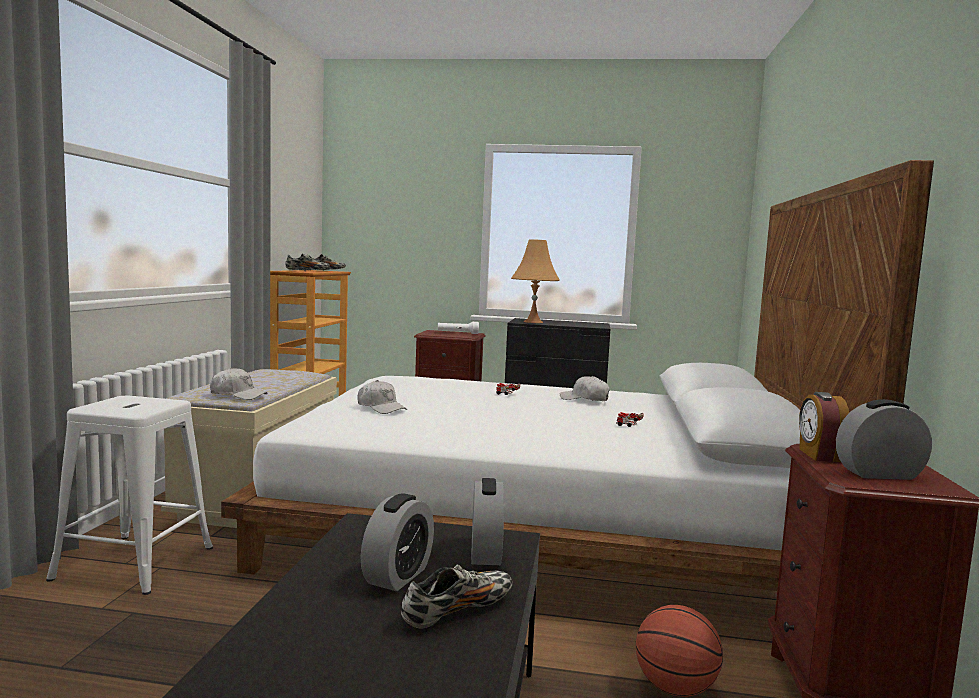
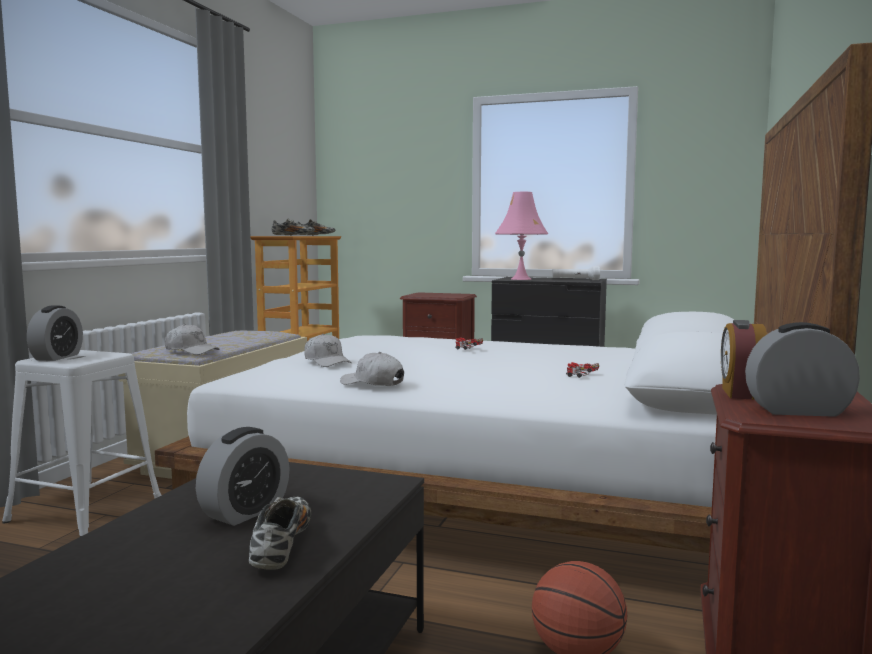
camera: 10 degrees right, 0 degrees up
(457, 333) = (446, 294): white flashlight -> white flashlight (575, 280)
(458, 611) = (282, 546): shoe -> shoe turned 60 degrees counterclockwise
(485, 553) = (351, 494): alarm clock -> alarm clock (57, 357)
(533, 322) = (521, 279): orange table lamp -> pink table lamp
(584, 399) = (550, 353): white cap -> white cap (372, 383)

